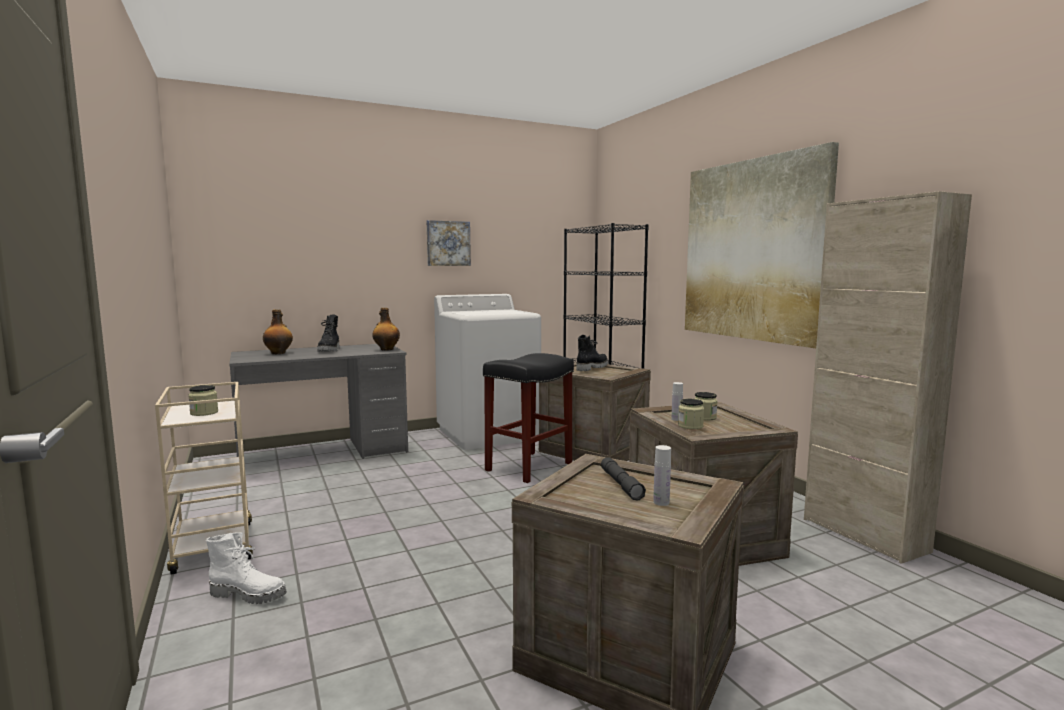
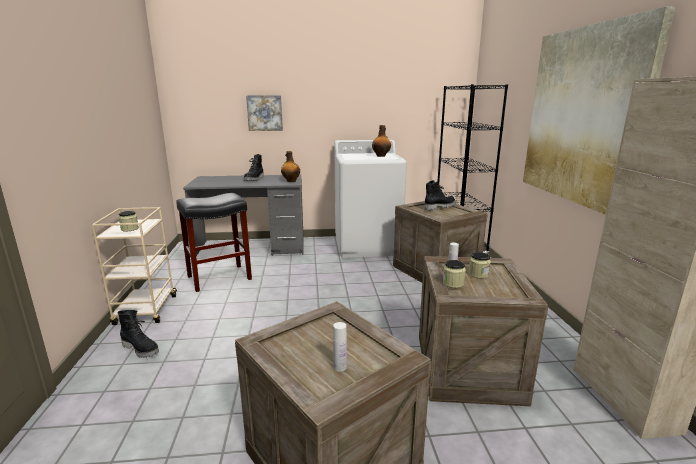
camera: 20 degrees right, 10 degrees up
(249, 594) = (141, 349): white boot -> black boot
(279, 353) = (221, 180): bottle -> bottle (381, 156)
(448, 243) = (347, 100): picture -> picture (265, 113)
(529, 467) = (376, 279): black stool -> black stool (218, 278)
(621, 484) = (330, 340): grey flashlight -> none

